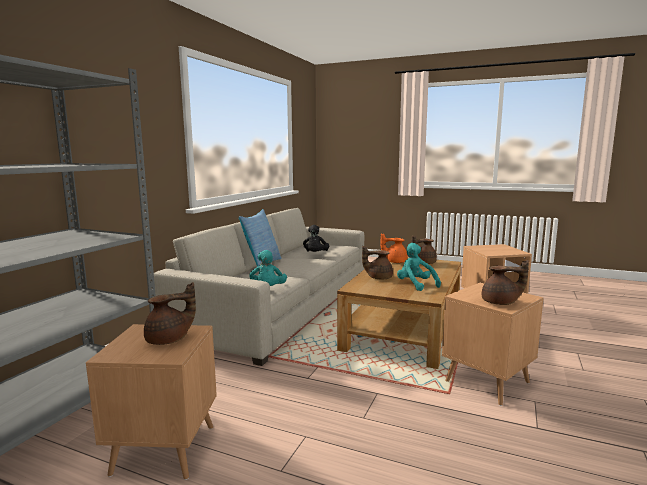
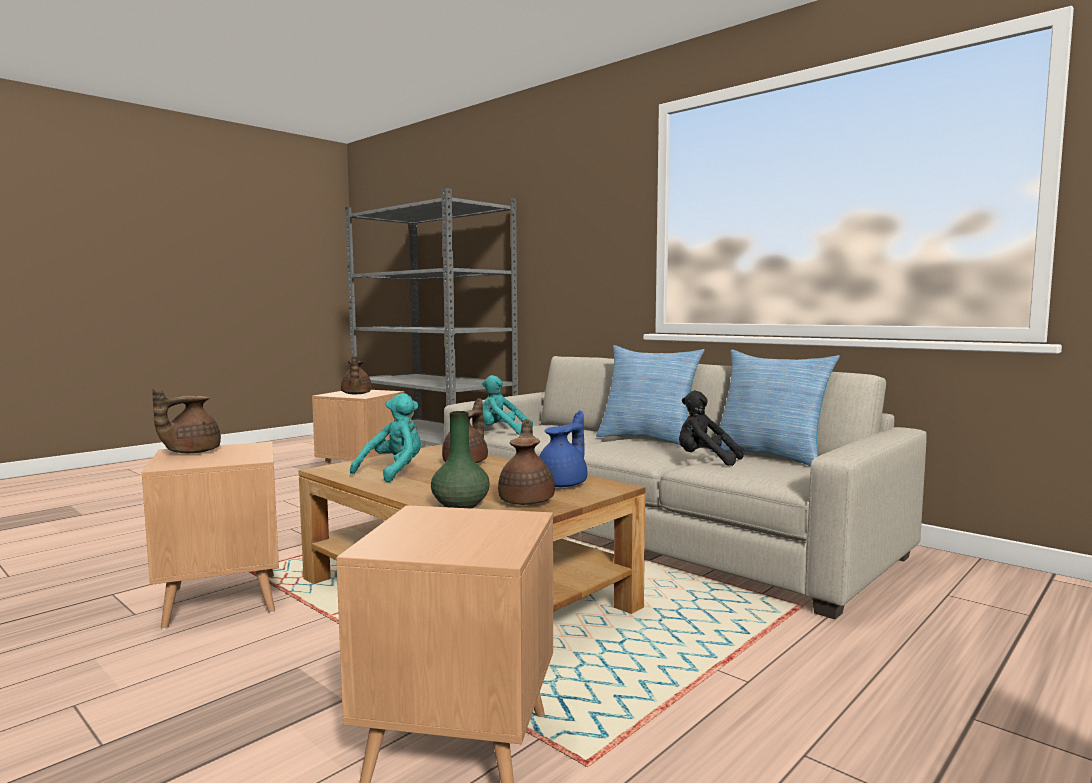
camera: 110 degrees right, 5 degrees down
(292, 250) = (770, 456): none -> pillow
(395, 261) = (563, 484): orange teapot -> blue teapot
(415, 285) = (394, 472): turquoise plush toy -> turquoise plush toy turned 45 degrees counterclockwise
(443, 268) = (461, 505): none -> green vase

